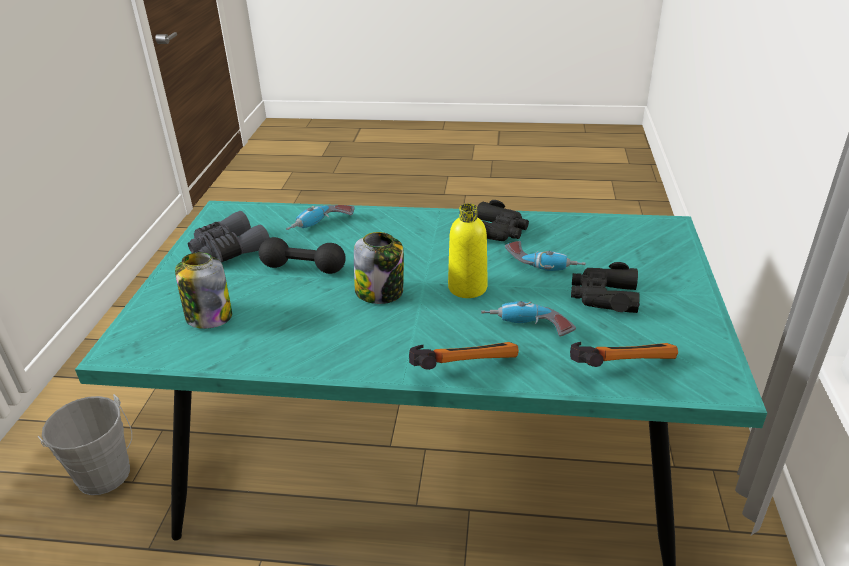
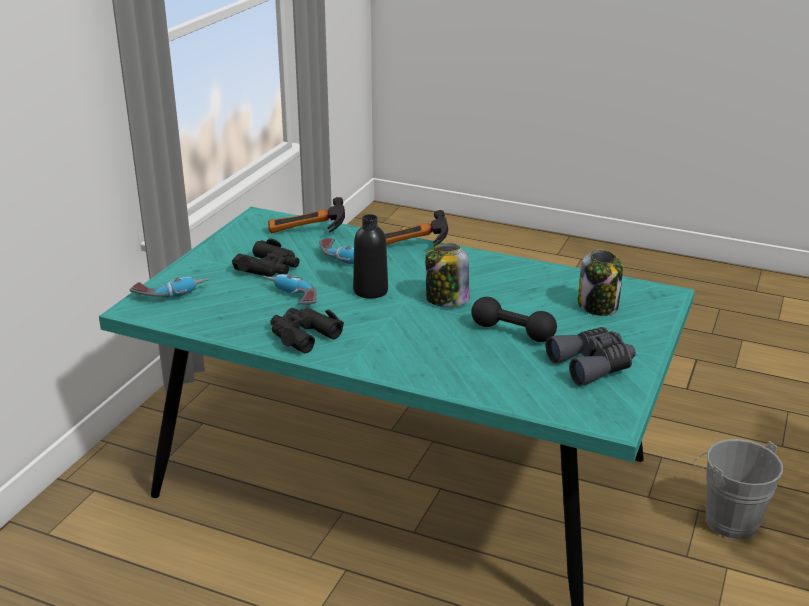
camera: 165 degrees left, 5 degrees down
(321, 226) = (487, 376): power drill -> power drill (171, 294)
(467, 288) = (370, 291): yellow bottle -> black bottle

